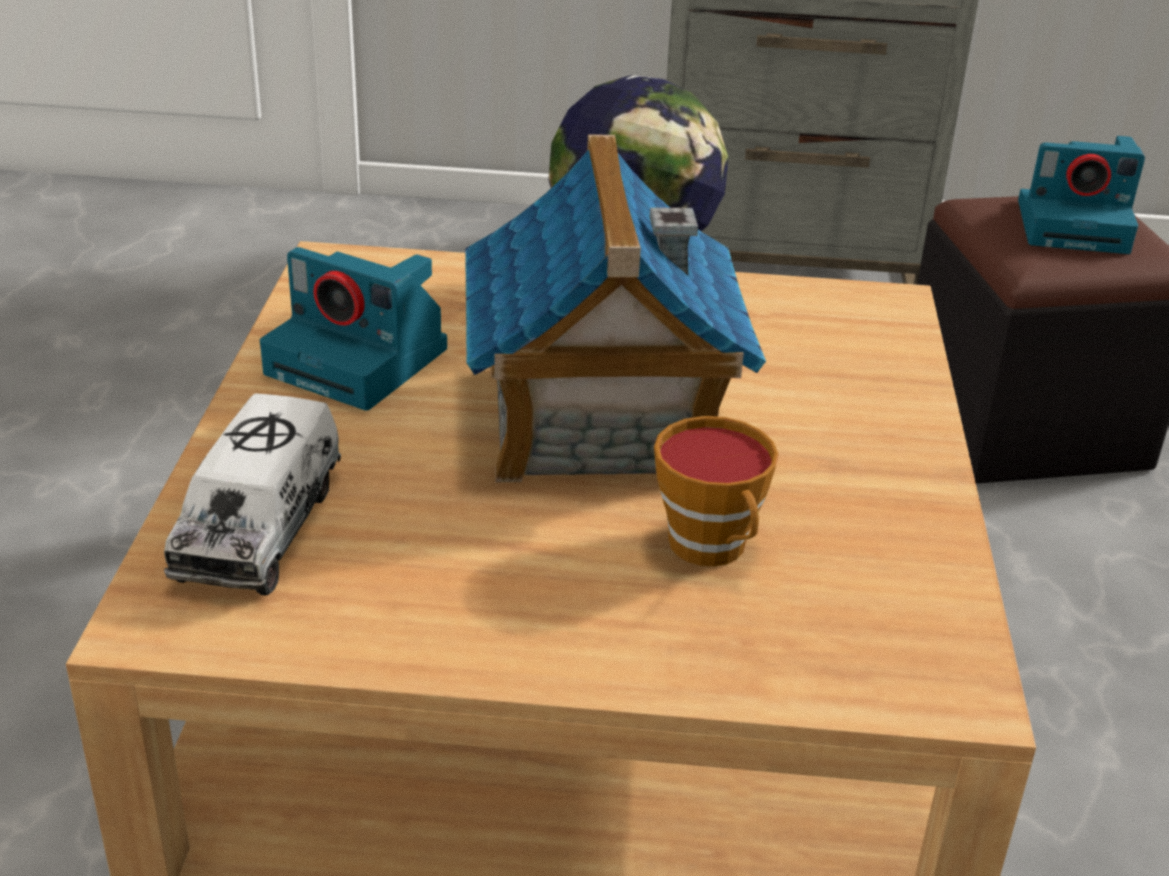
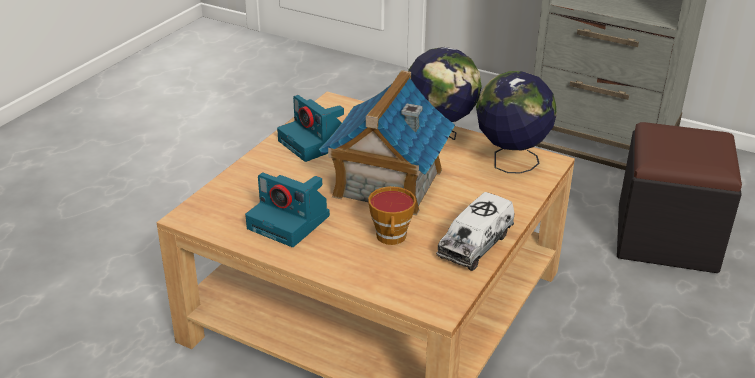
camera: 25 degrees right, 0 degrees up
(260, 527) = (241, 194): toy truck -> toy truck (475, 244)
(819, 321) = (510, 163): none -> globe
(1075, 226) = (692, 145): camera -> camera (290, 222)

